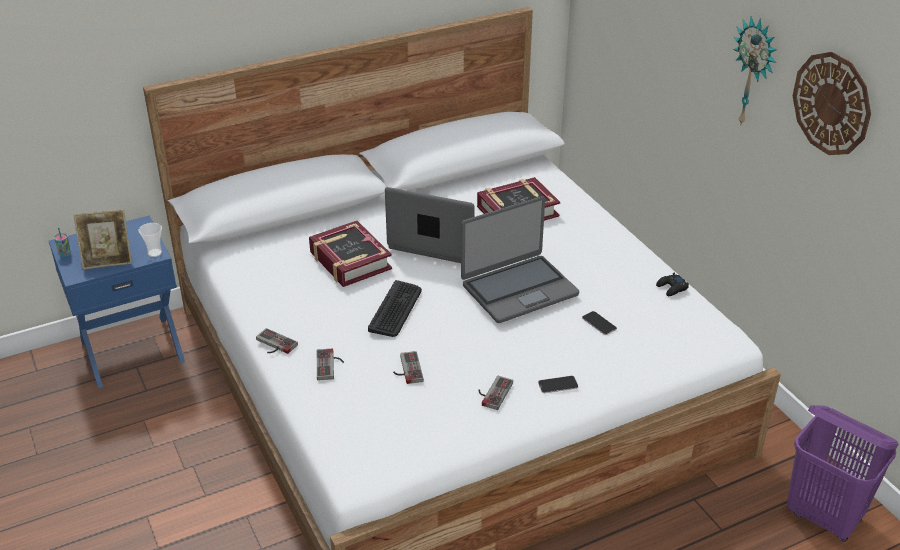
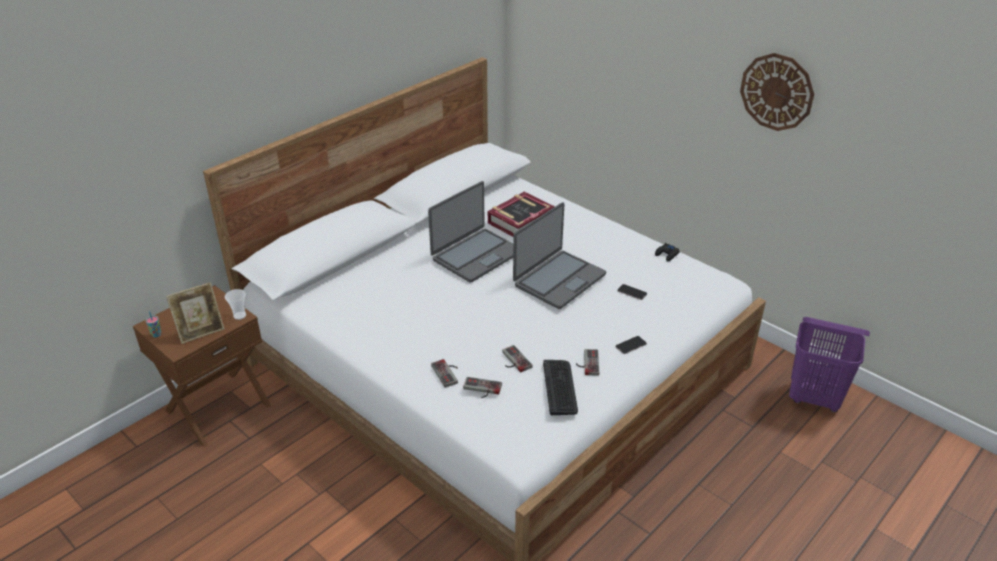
camera: 20 degrees left, 0 degrees up
(132, 350) = (217, 407): blue nightstand -> brown nightstand
(273, 345) = (391, 368): game controller -> game controller (481, 389)
(349, 261) = (413, 286): book -> none
(395, 309) = (475, 316): keyboard -> keyboard (560, 387)
(440, 241) = (476, 255): laptop -> laptop turned 135 degrees clockwise
(754, 72) = (700, 79): wall clock -> none

